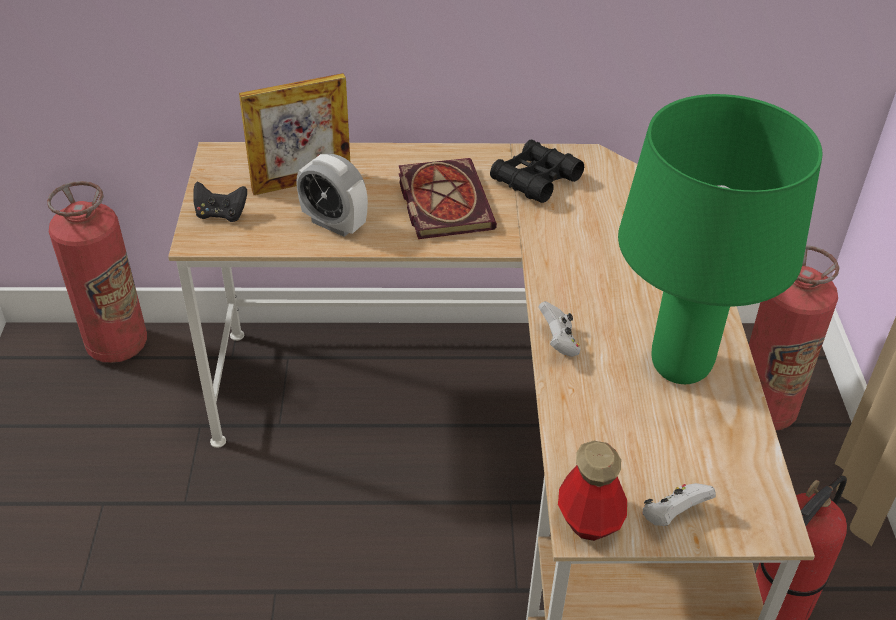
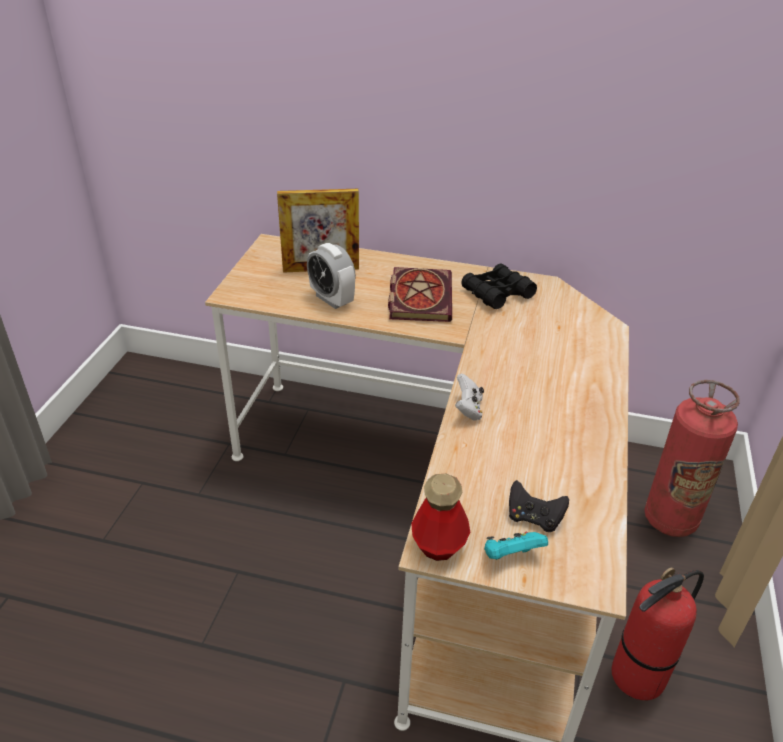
camera: 15 degrees right, 5 degrees down
(117, 345) = (194, 379): fire extinguisher -> none
(221, 214) = (254, 281): black game controller -> black game controller (534, 518)
(672, 516) = (511, 556): white game controller -> turquoise game controller
(681, 368) = (562, 445): green table lamp -> none

